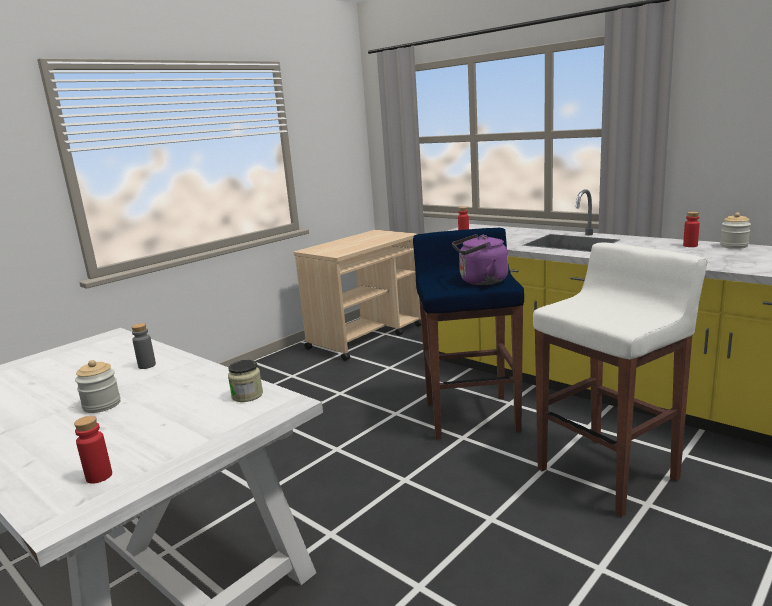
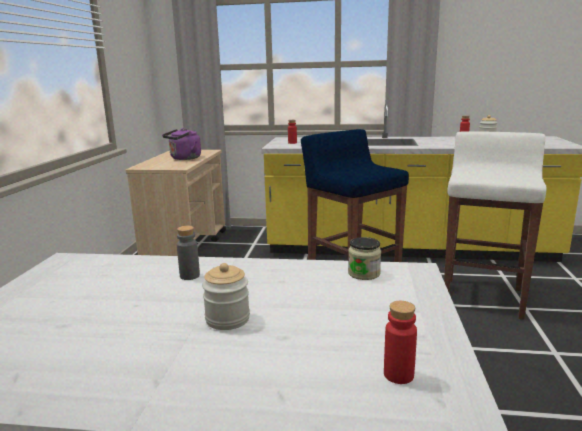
camera: 35 degrees left, 0 degrees up
(480, 281) = (372, 170): purple kettle -> purple kettle (184, 158)

